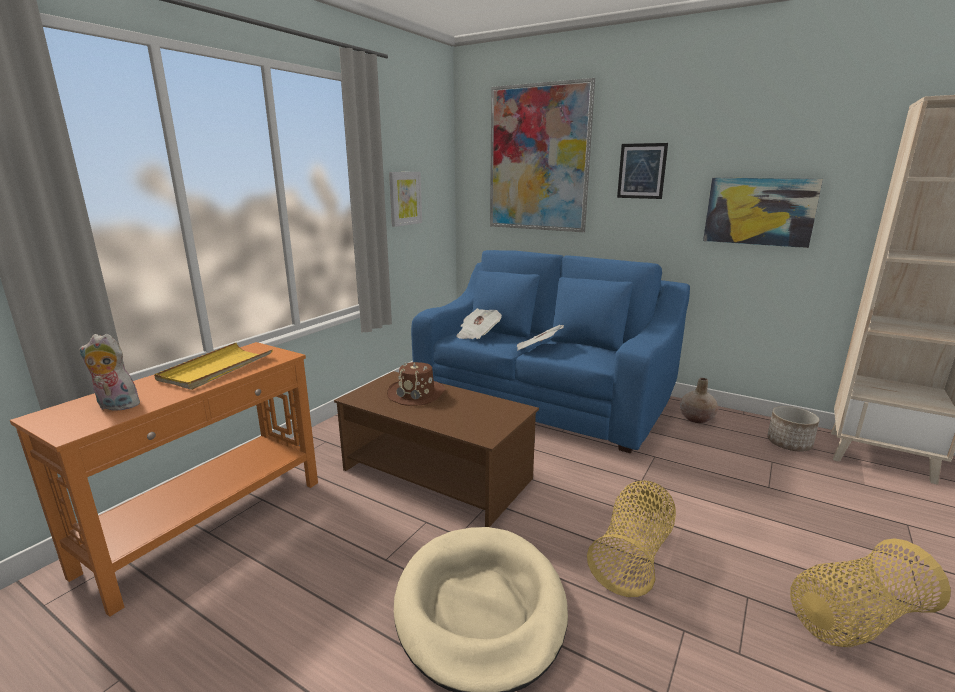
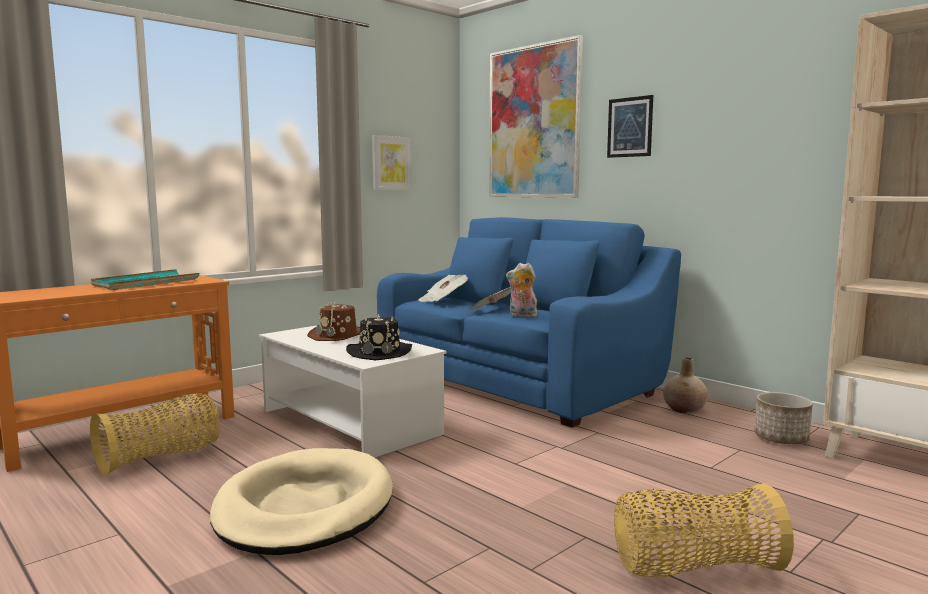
camera: 15 degrees right, 10 degrees down
(115, 406) = (47, 293): plush toy -> plush toy (522, 316)
(216, 369) = (146, 283): yellow tray -> turquoise tray
(437, 474) = (350, 422): brown coffee table -> white coffee table
(482, 418) = (380, 352): none -> black hat
(633, 556) = (492, 495): basket -> basket (161, 458)
(759, 211) = (749, 162): picture -> none

